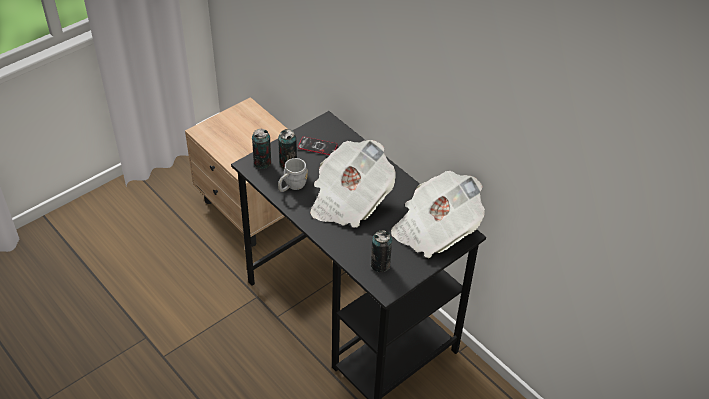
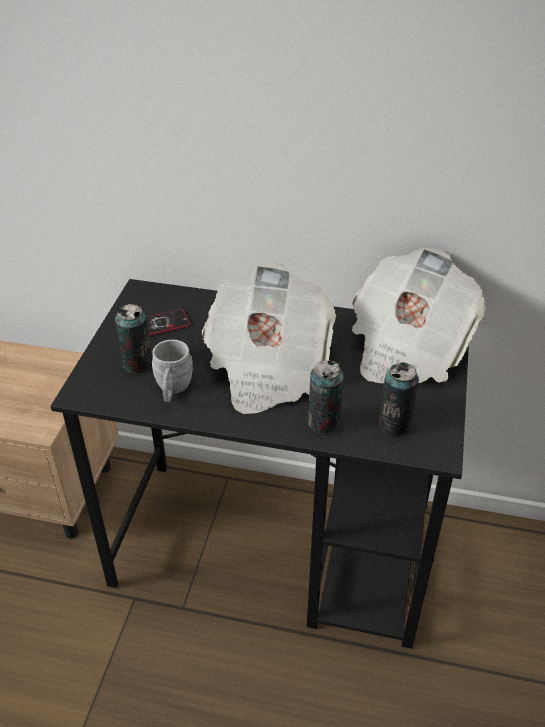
camera: 35 degrees left, 5 degrees down
(262, 163) = (99, 381): can -> can (323, 422)

